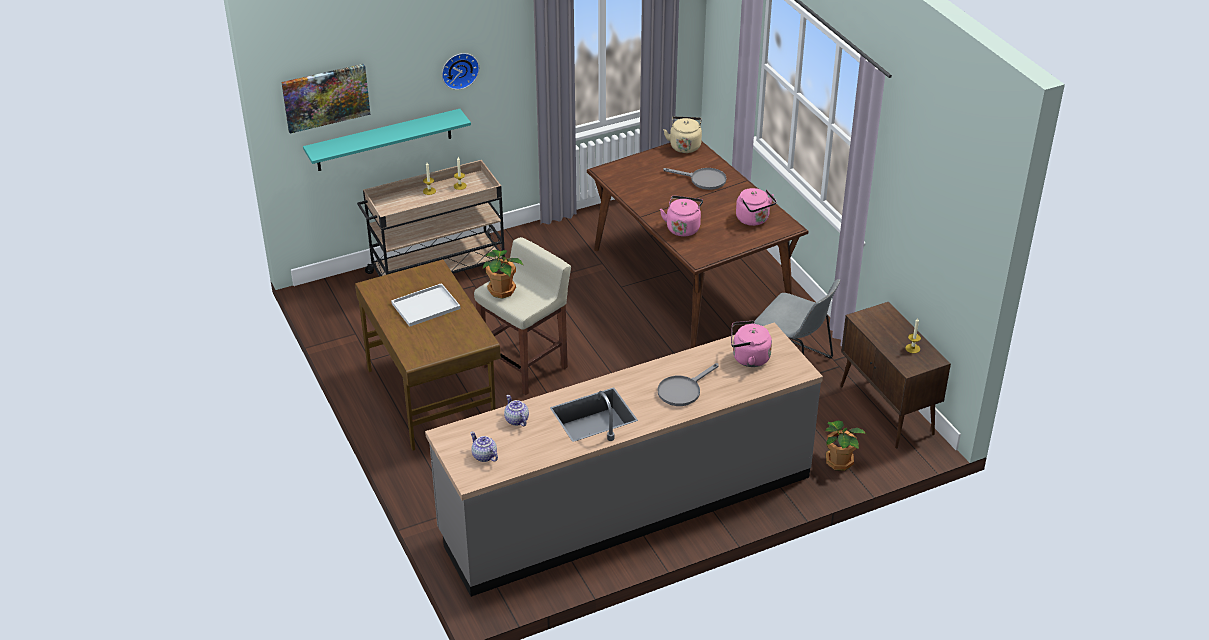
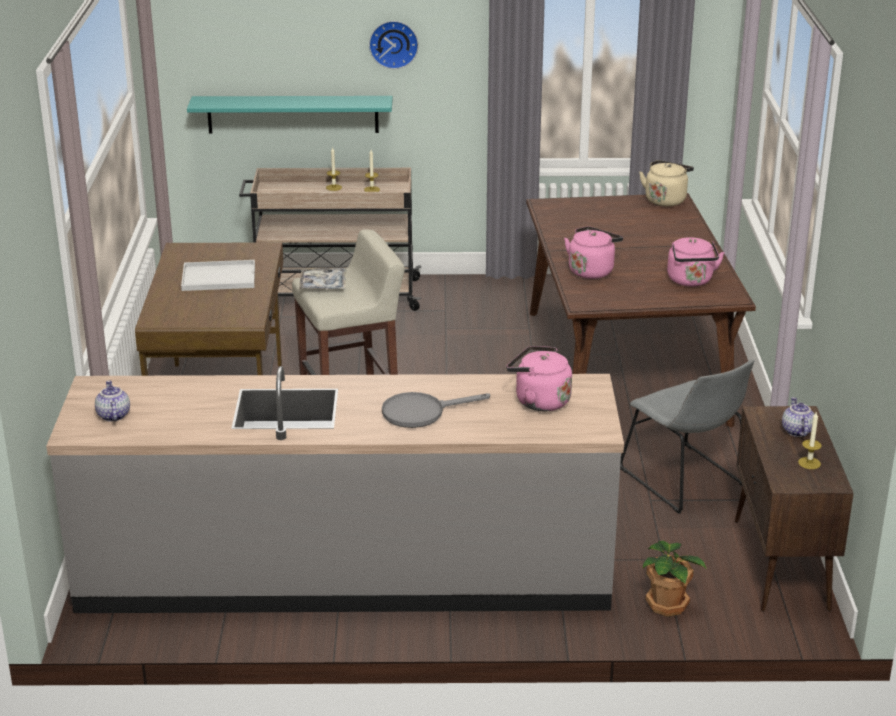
camera: 25 degrees right, 10 degrees down
(326, 97) = (223, 39): picture -> none
(502, 290) = (323, 284): potted plant -> tray
(516, 420) = (187, 391): teapot -> teapot (796, 431)
(703, 180) = (659, 233): grey frying pan -> none

